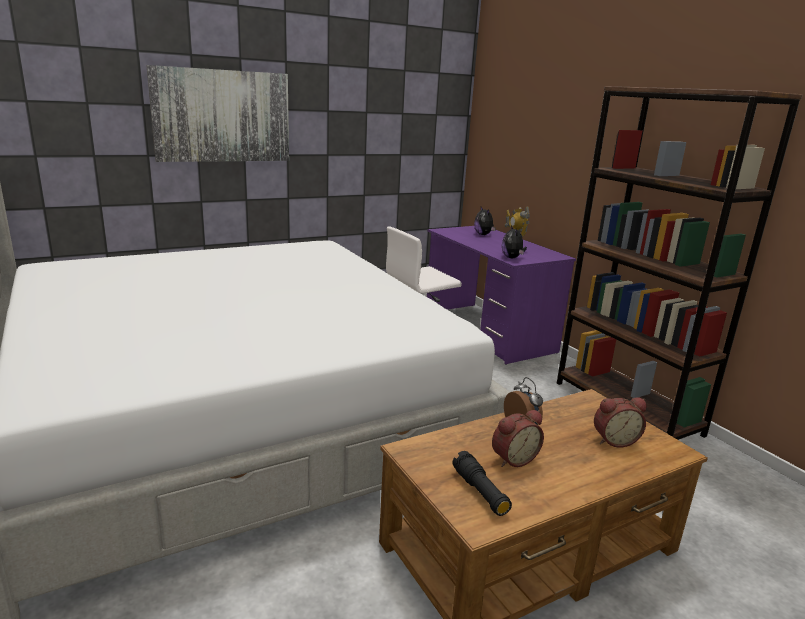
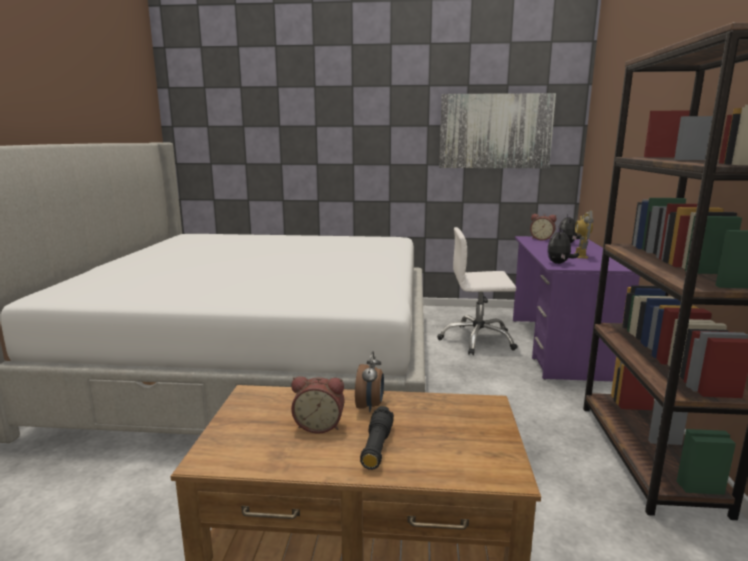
camera: 35 degrees right, 5 degrees down
(222, 116) = (336, 132): picture -> picture (495, 131)
(480, 492) = (248, 439): black flashlight -> black flashlight (377, 446)
(614, 440) = (448, 443): alarm clock -> alarm clock (541, 239)

